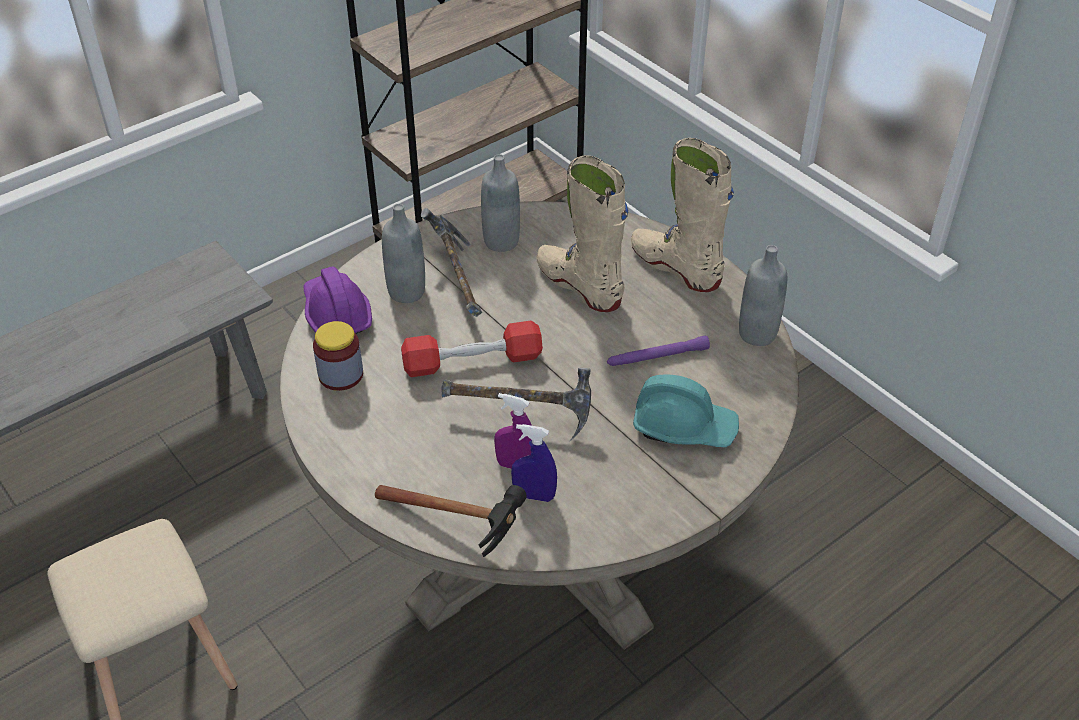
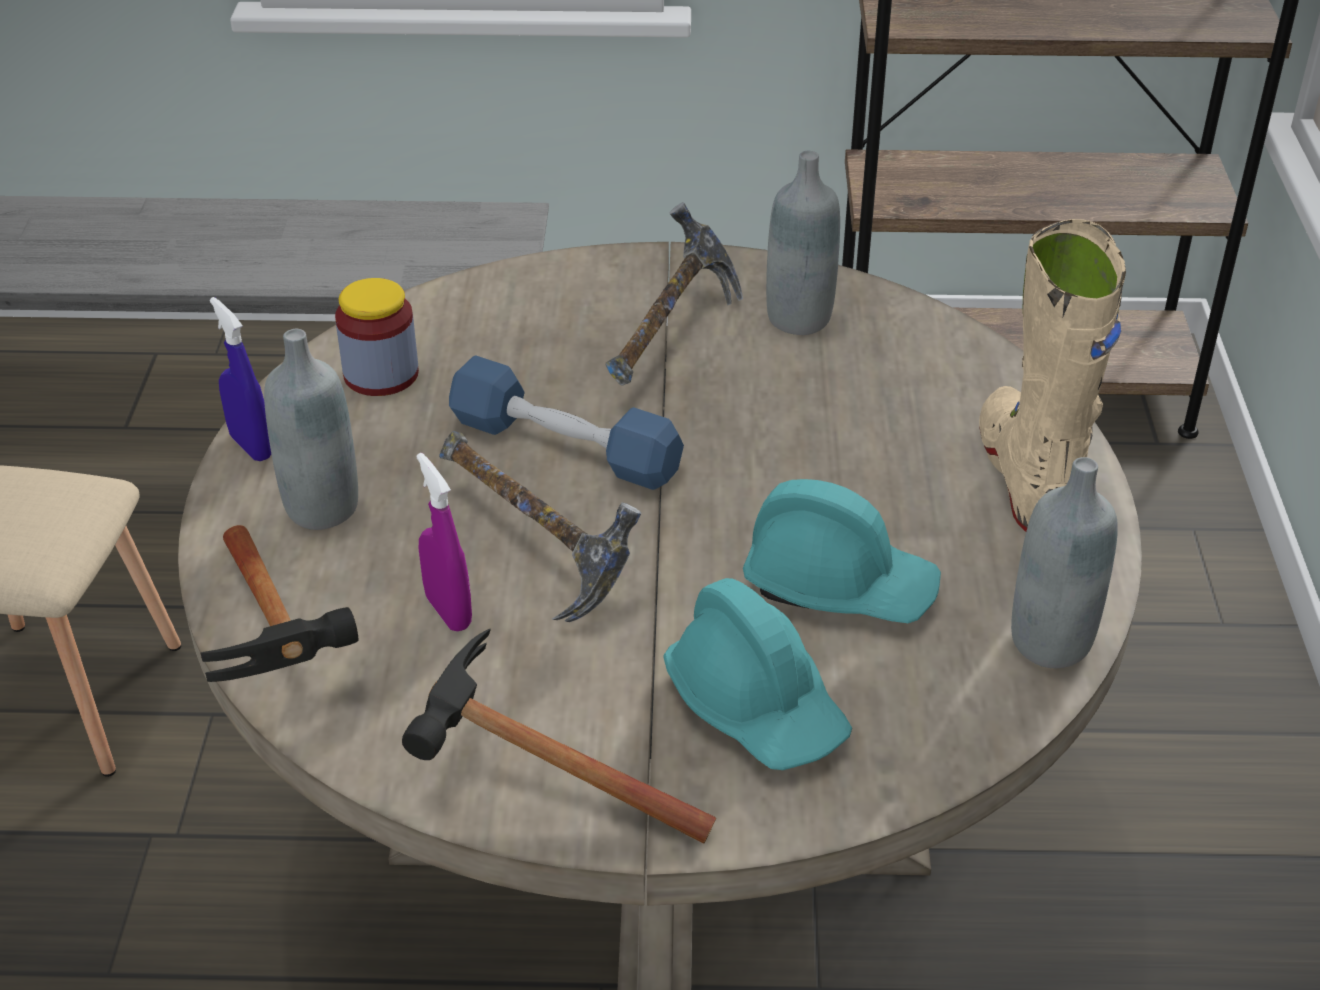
camera: 40 degrees right, 5 degrees down
(336, 313) = (469, 301): purple hard hat -> none
(406, 292) = (590, 319): grey bottle -> grey bottle (322, 508)
(472, 361) = (564, 447): red dumbbell -> blue dumbbell
(534, 495) = (421, 664): blue spray bottle -> blue spray bottle (251, 446)
(579, 286) = (841, 429): beige boot -> none
(637, 513) = (531, 782): none -> hammer
(657, 357) = (839, 585): purple flashlight -> turquoise hard hat

